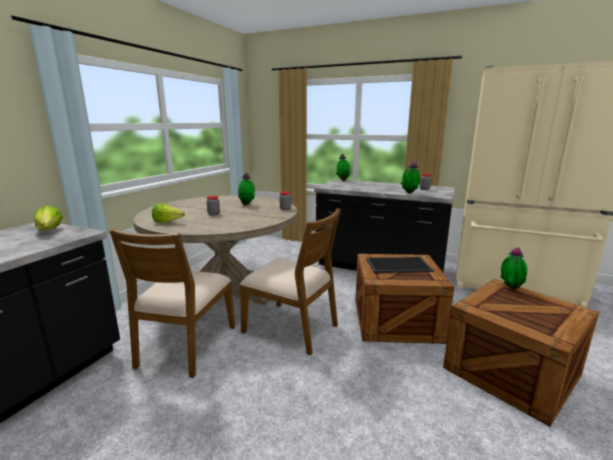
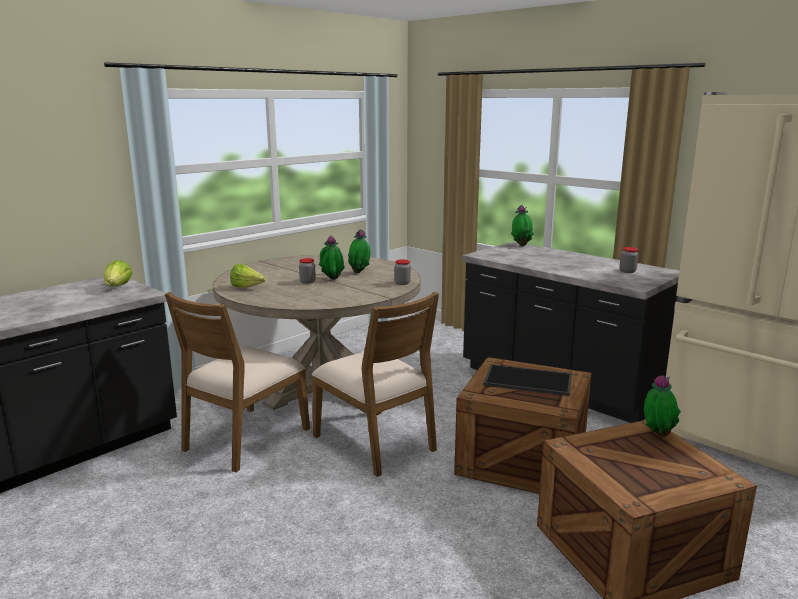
camera: 20 degrees right, 0 degrees up
(409, 193) = (589, 277): potted plant -> potted plant (332, 280)

